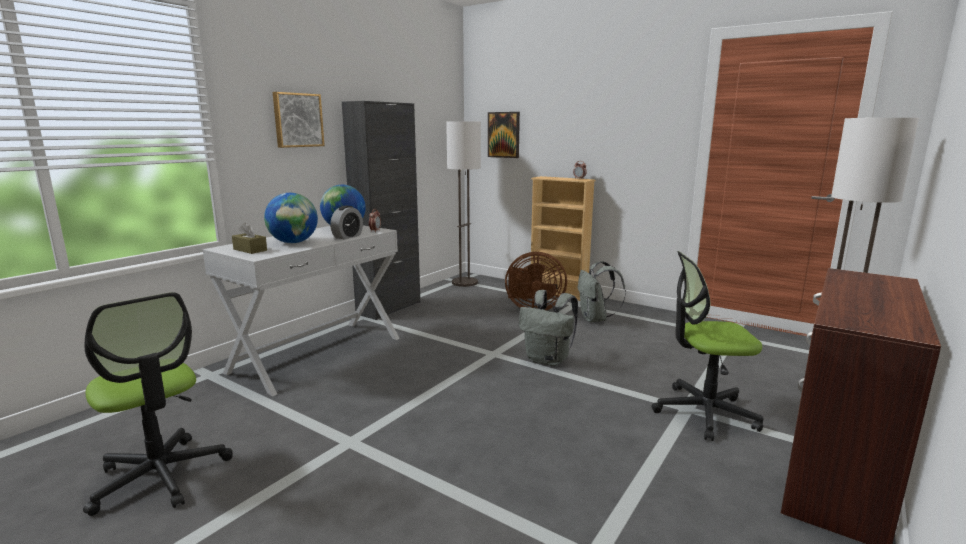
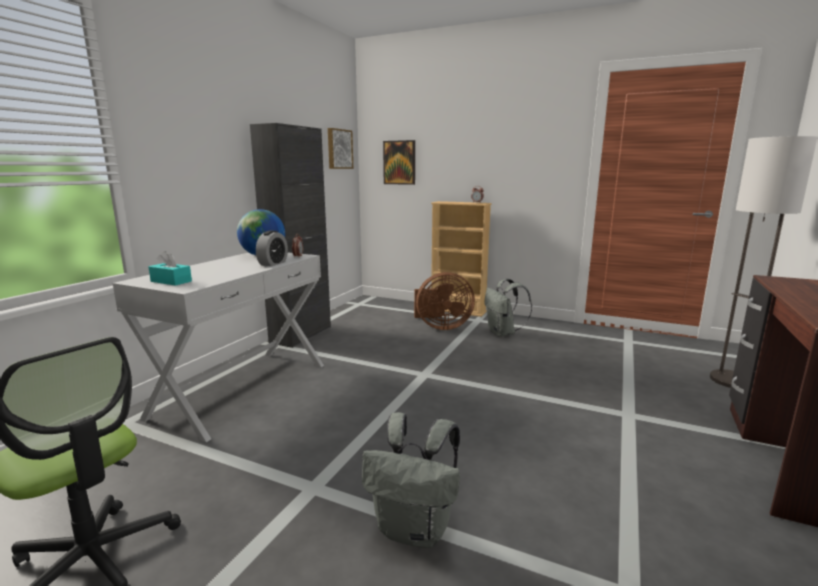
camera: 10 degrees left, 0 degrees up
(250, 250) = (171, 281): brown tissue box -> turquoise tissue box
(293, 242) = (217, 271): globe -> none
(297, 120) = (206, 142): picture -> picture (339, 149)
(464, 282) = (366, 305): floor lamp -> none
(548, 360) = (479, 376): grey backpack -> grey backpack (415, 529)
(704, 412) = (645, 417): office chair -> none

